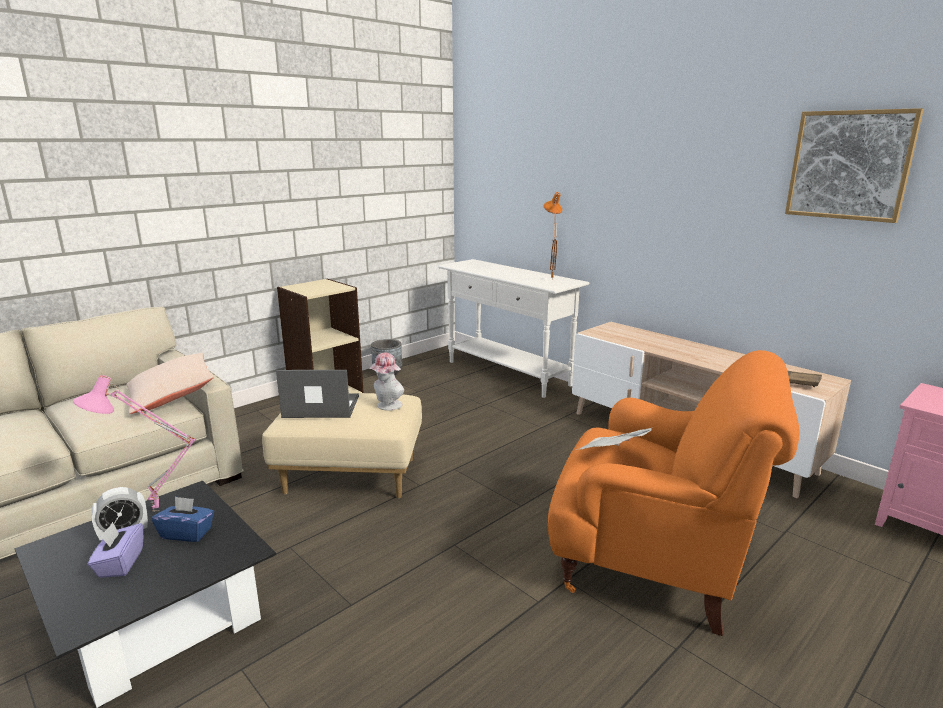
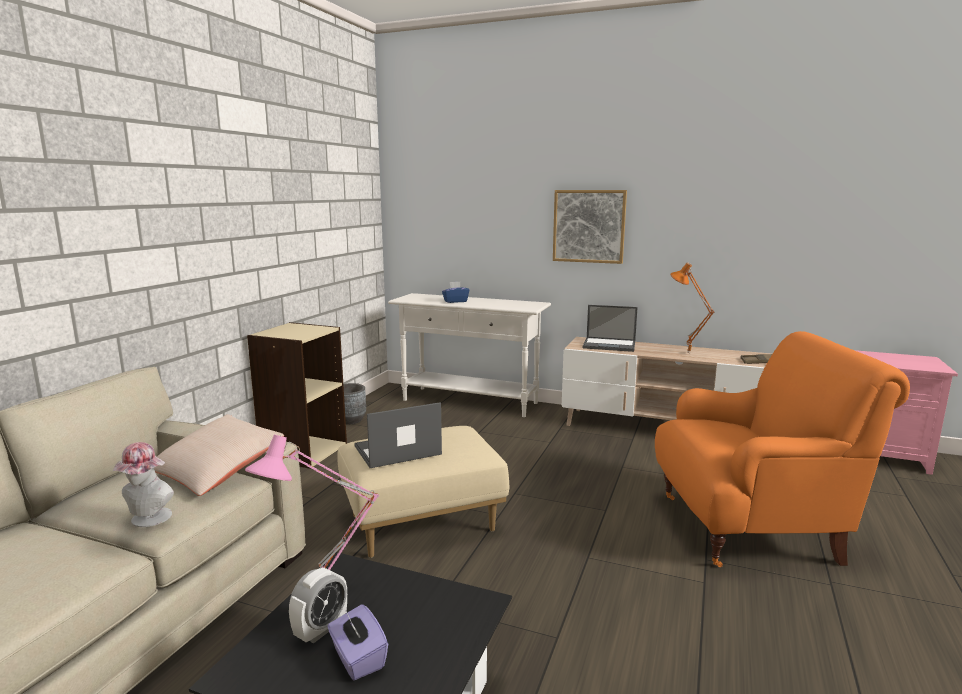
camera: 25 degrees left, 5 degrees down
(187, 533) = (393, 606): blue tissue box -> blue tissue box (455, 301)
(387, 406) = (463, 438): hat -> hat (148, 520)
(550, 279) = (516, 303): orange table lamp -> orange table lamp (687, 353)
(612, 457) = (725, 437): newspaper -> none
(631, 335) = (610, 345): none -> laptop
(849, 165) = (781, 189): picture -> picture (589, 226)

